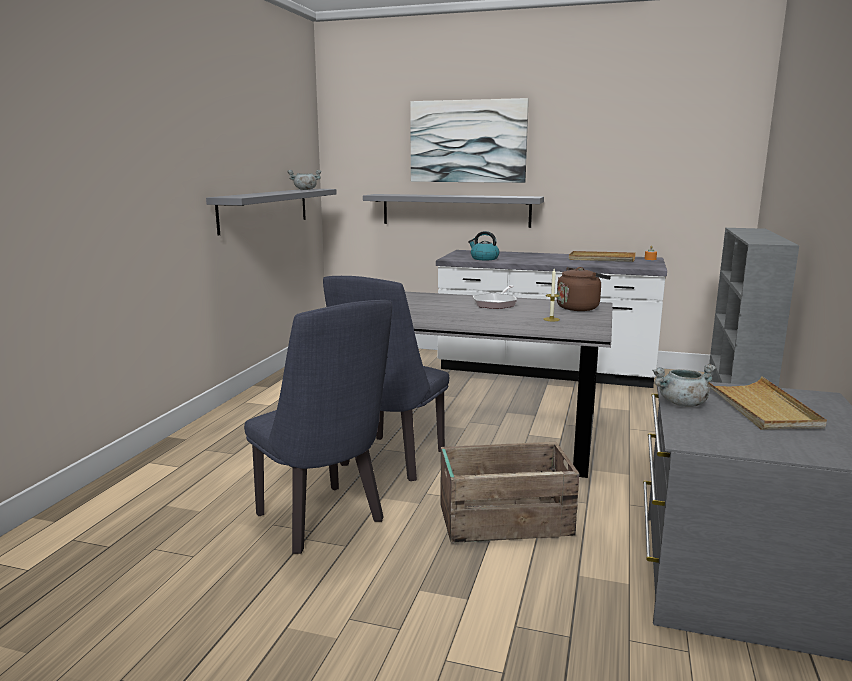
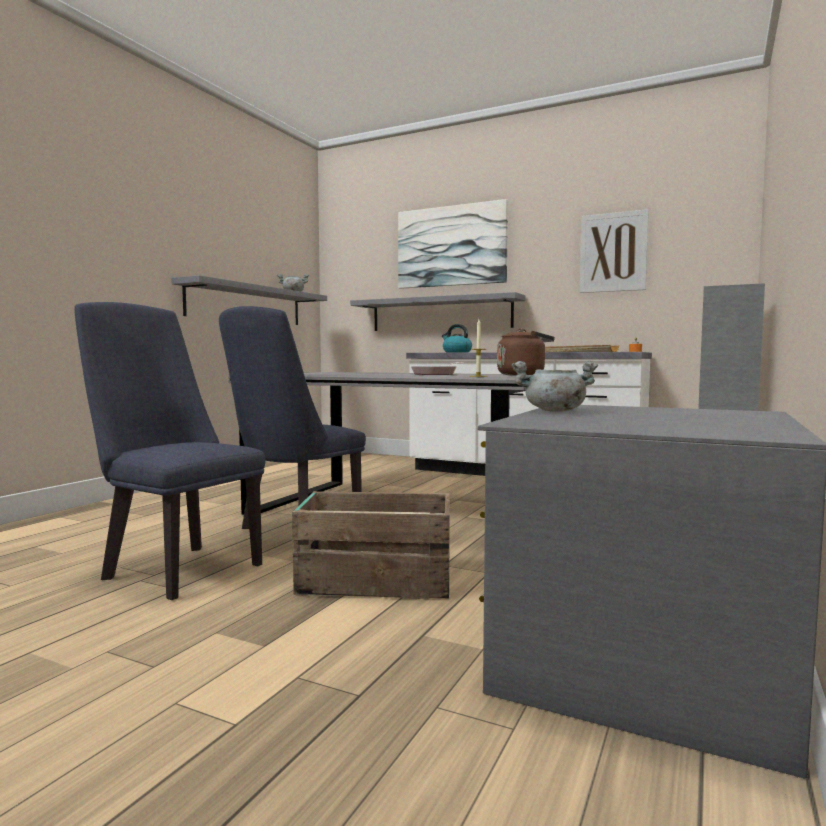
camera: 10 degrees right, 10 degrees down
(324, 522) = (175, 569): blue chair -> blue chair turned 150 degrees clockwise
(631, 160) = (613, 252): none -> picture
(759, 407) = (655, 413): beige tray -> none

